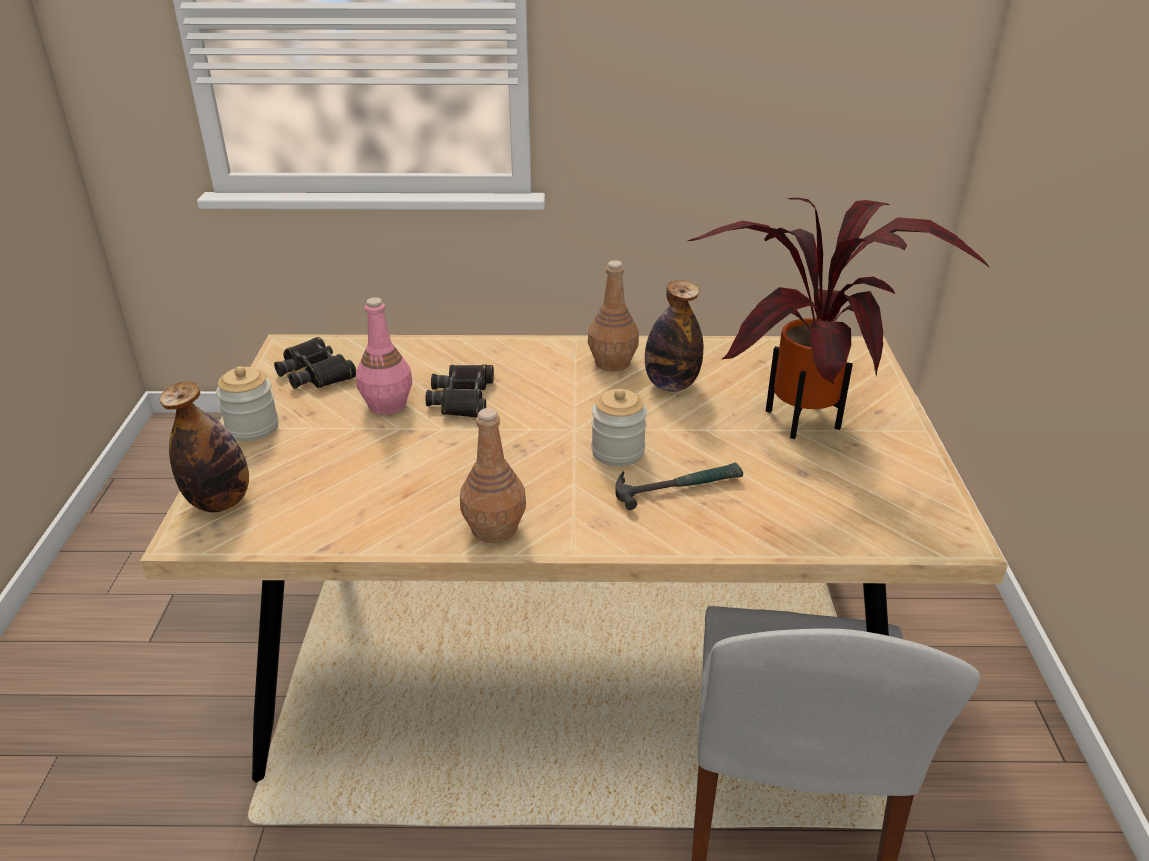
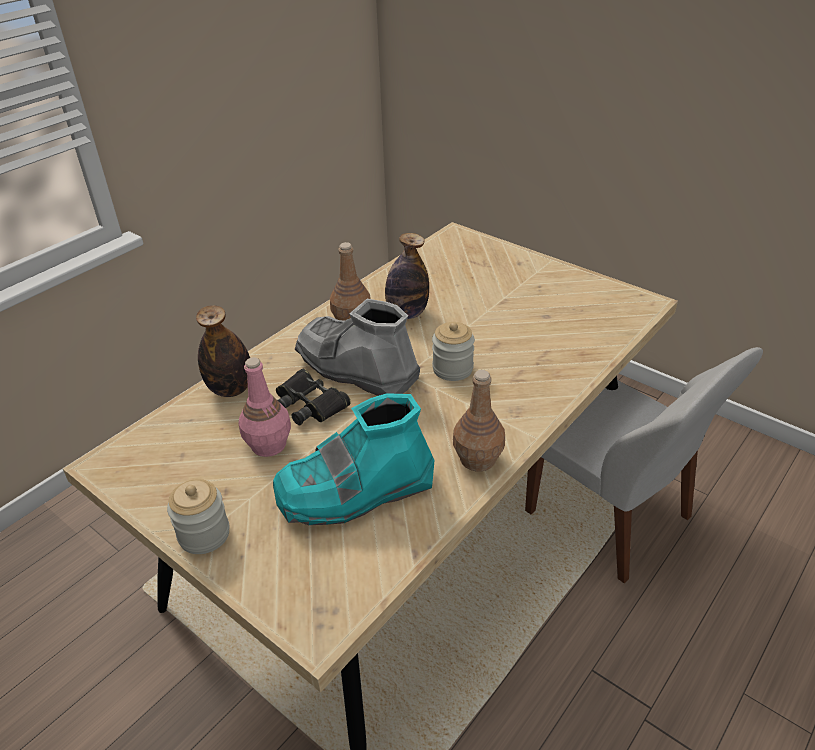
camera: 50 degrees left, 5 degrees up
(220, 502) = (290, 595): bottle -> bottle (231, 389)
(315, 372) = (168, 464): black binoculars -> none
(374, 476) = (355, 491): none -> turquoise boot
(545, 398) = (357, 368): none -> grey boot
(677, 487) = (513, 365): hammer -> none
(802, 424) = (502, 291): potted plant -> none

